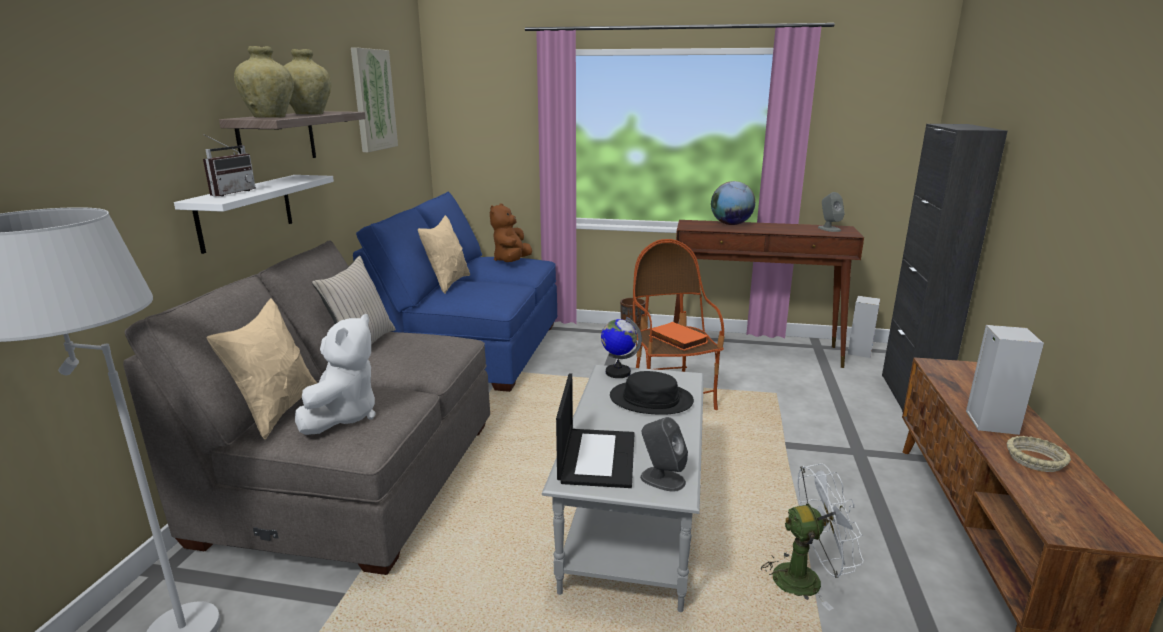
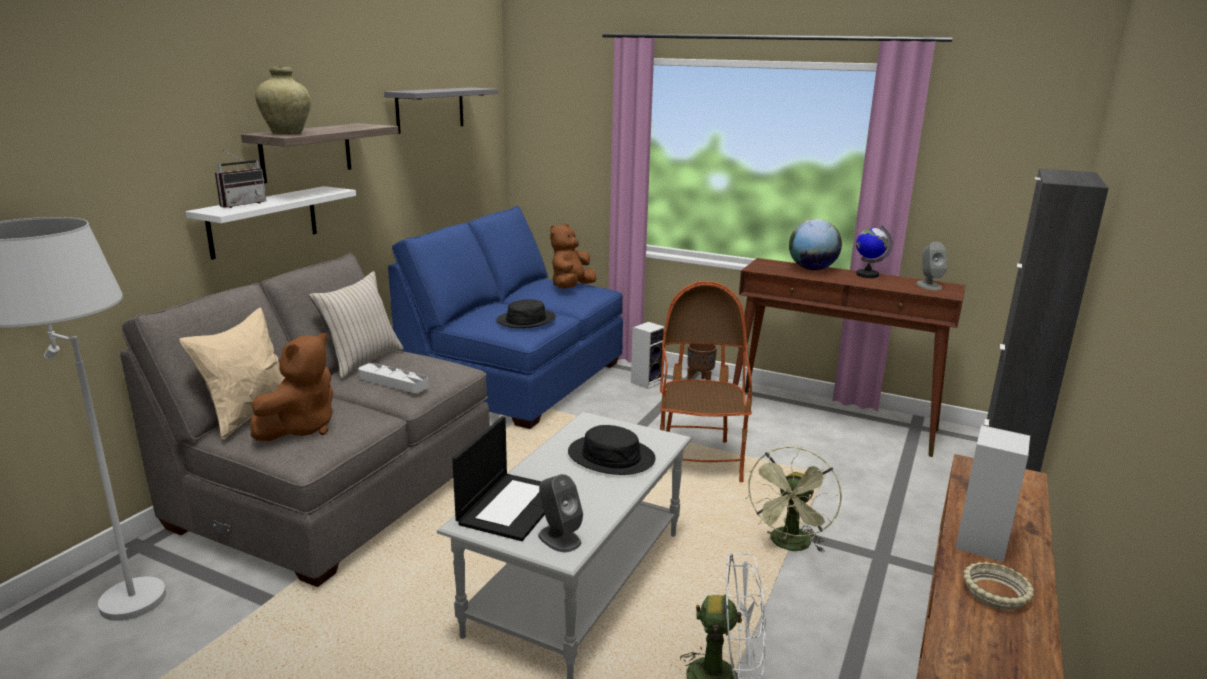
camera: 15 degrees right, 0 degrees up
(309, 114) = (335, 129): beige vase -> none
(343, 416) = (301, 428): white plush toy -> brown plush toy
(373, 100) = (430, 109): picture -> grey shelf
(408, 360) = (393, 382): none -> grey tray
(447, 283) = (489, 305): beige pillow -> none
(492, 292) = (526, 320): none -> black hat
(617, 372) = (598, 423): globe -> globe (867, 275)
(676, 339) = (704, 396): orange book -> none
(786, 456) = (789, 546): none -> green fan
(859, 351) = (966, 440): speaker -> speaker (647, 382)

